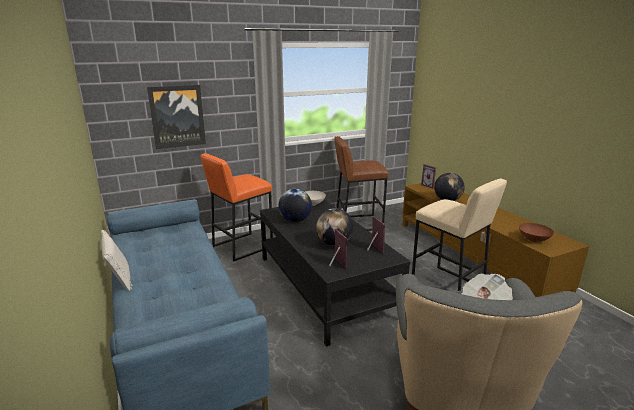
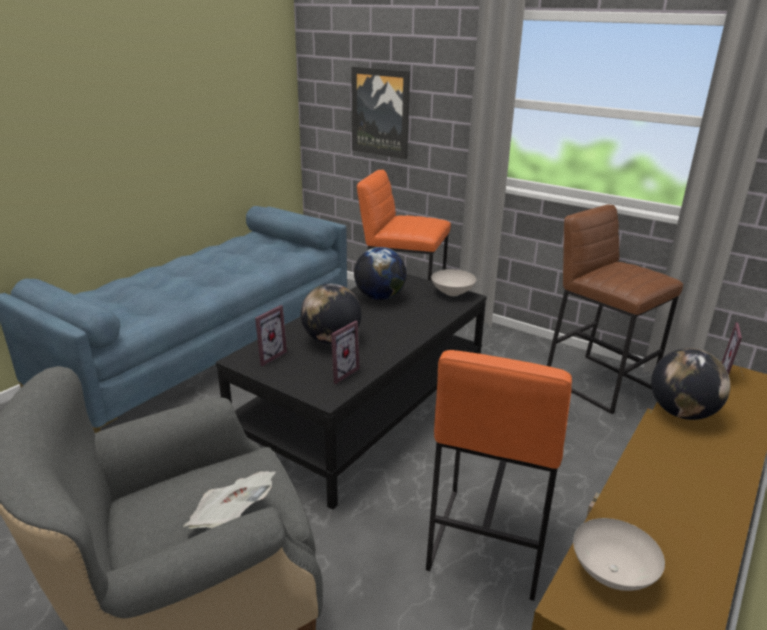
camera: 60 degrees right, 5 degrees up
(119, 277) = (167, 260): white pillow -> none
(448, 286) = (488, 542): beige stool -> orange stool
(533, 240) = (610, 572): brown bowl -> white bowl

